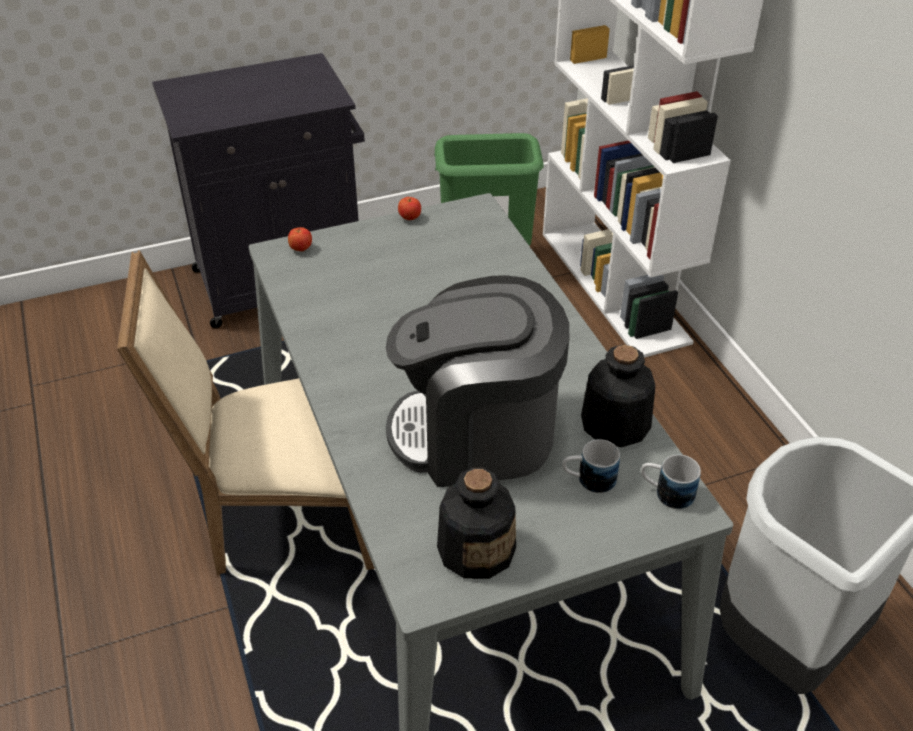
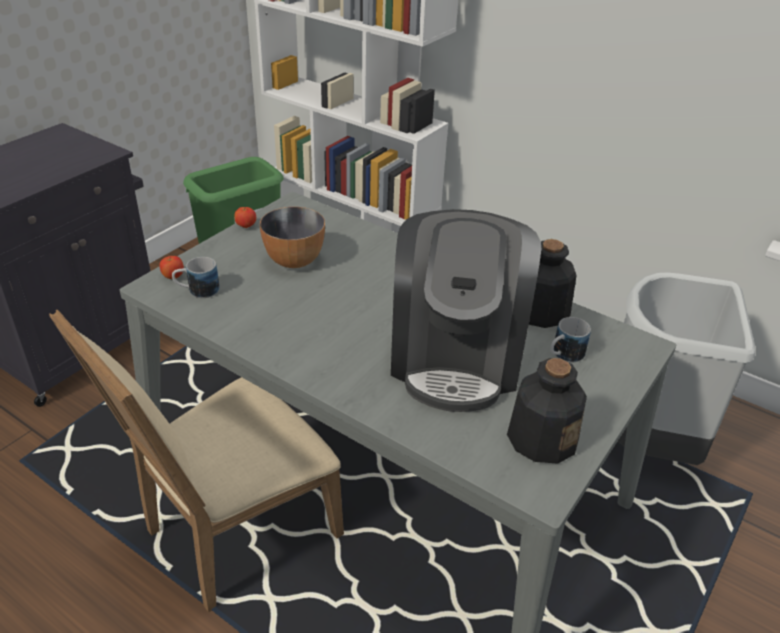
camera: 35 degrees left, 5 degrees down
(420, 271) = (294, 260): none -> bowl
(476, 434) = (456, 358): coffee machine -> coffee machine turned 45 degrees counterclockwise
(666, 493) = (618, 342): mug -> mug (197, 291)

